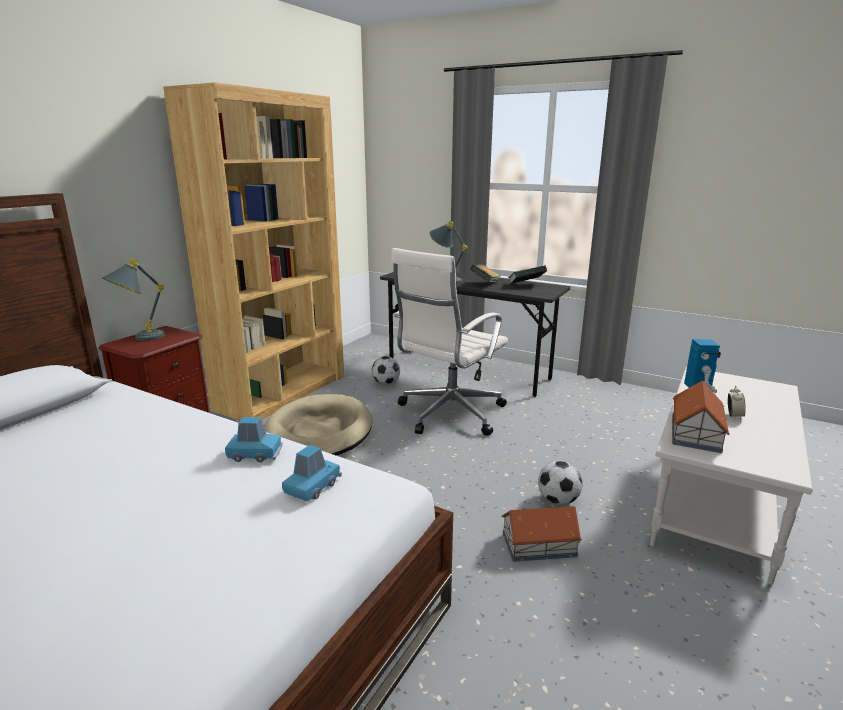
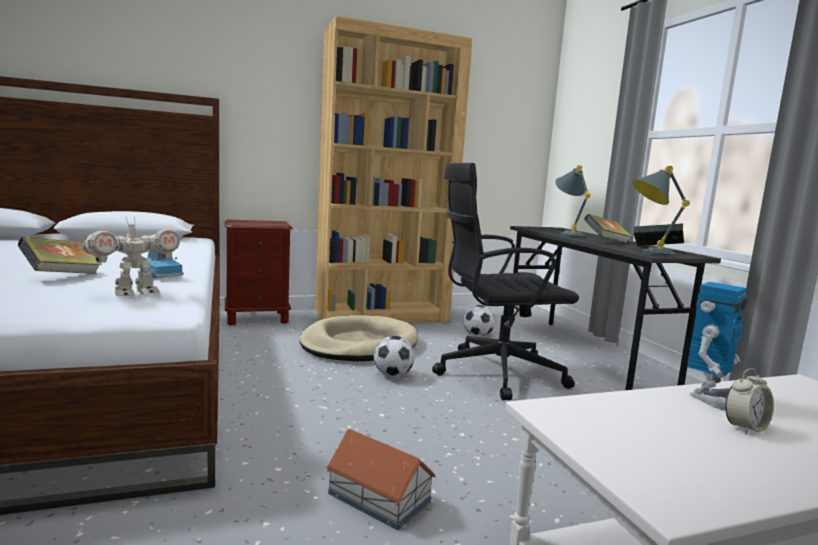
camera: 40 degrees right, 10 degrees down
(139, 338) = (252, 221): grey table lamp -> grey table lamp (648, 254)
(174, 503) = (62, 275): none -> book
(312, 486) = (135, 293): blue toy car -> toy robot
(448, 414) = (495, 373): white office chair -> black office chair
(558, 500) = (475, 478): football -> football (392, 375)
(695, 433) = (613, 413): toy house -> none

